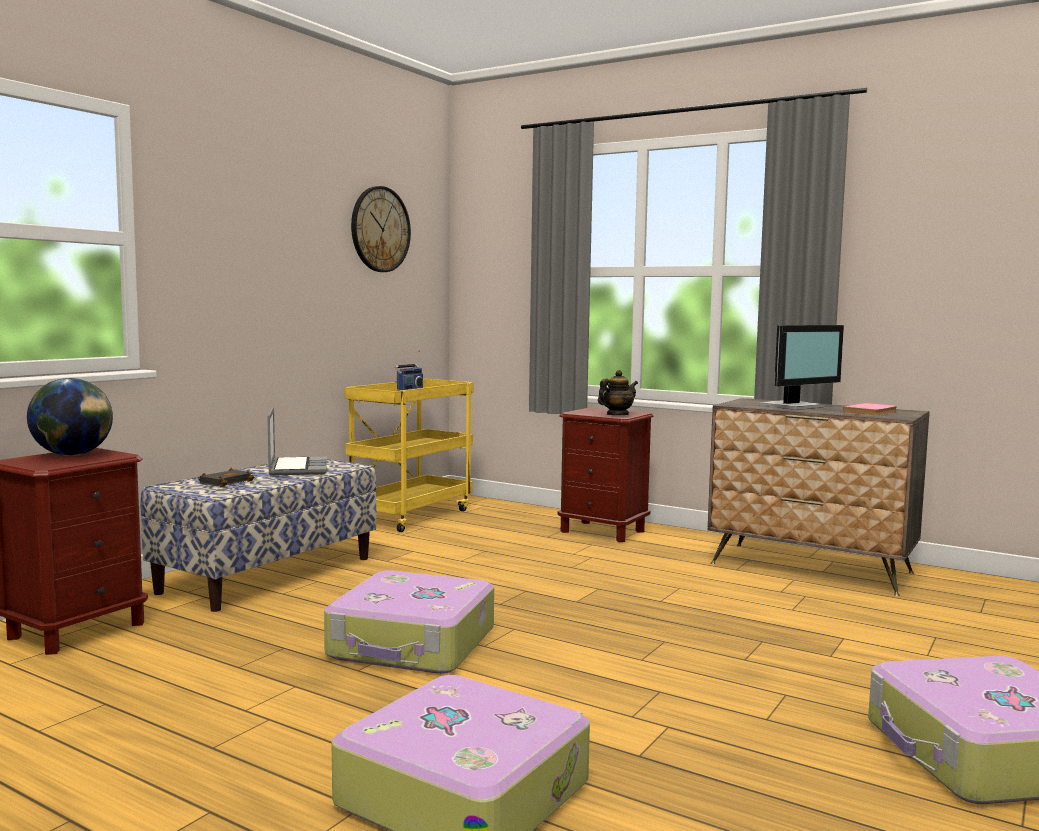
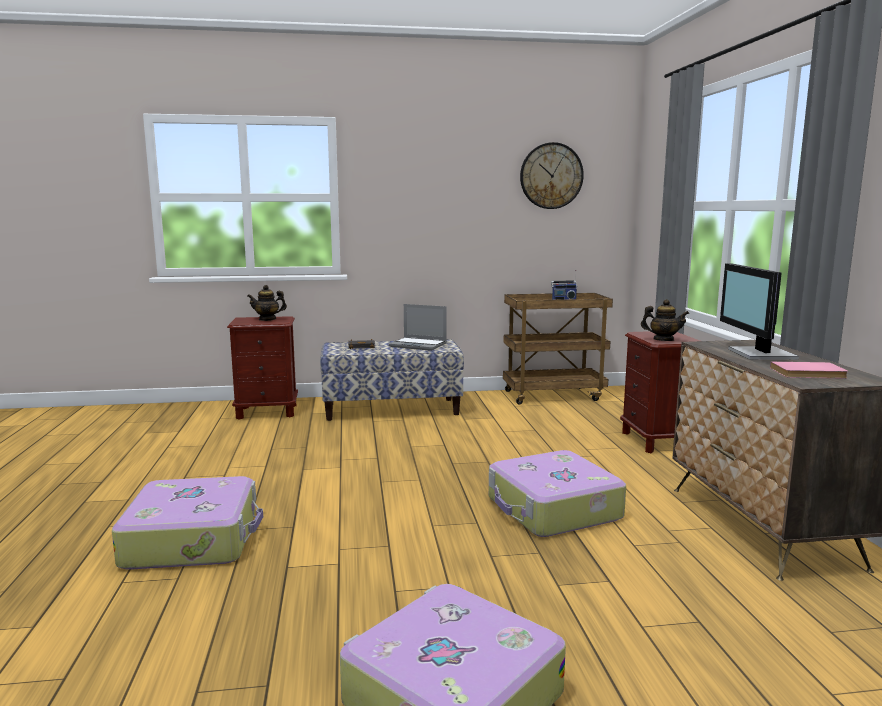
camera: 50 degrees right, 5 degrees up
(72, 455) = (267, 319): globe -> teapot
(297, 468) = (419, 345): laptop -> laptop turned 75 degrees clockwise
(411, 515) = (553, 395): yellow cart -> brown cart
(413, 644) = (354, 467): suitcase -> suitcase (553, 509)
(794, 406) = (759, 354): monitor -> monitor turned 75 degrees clockwise

